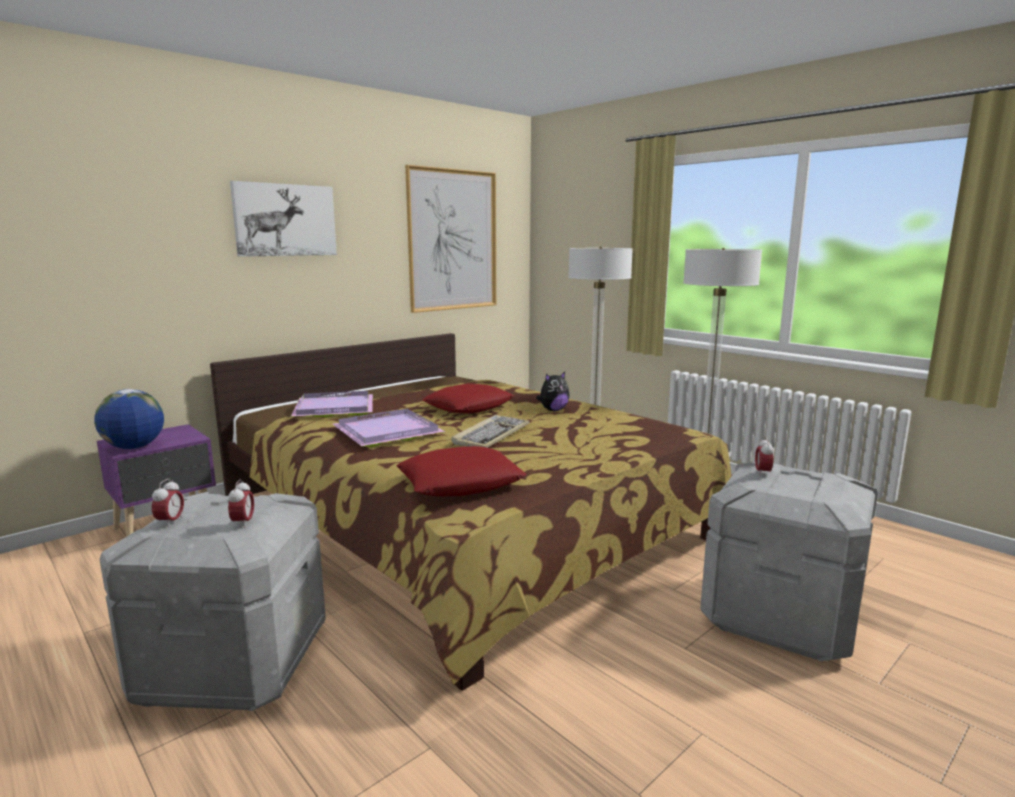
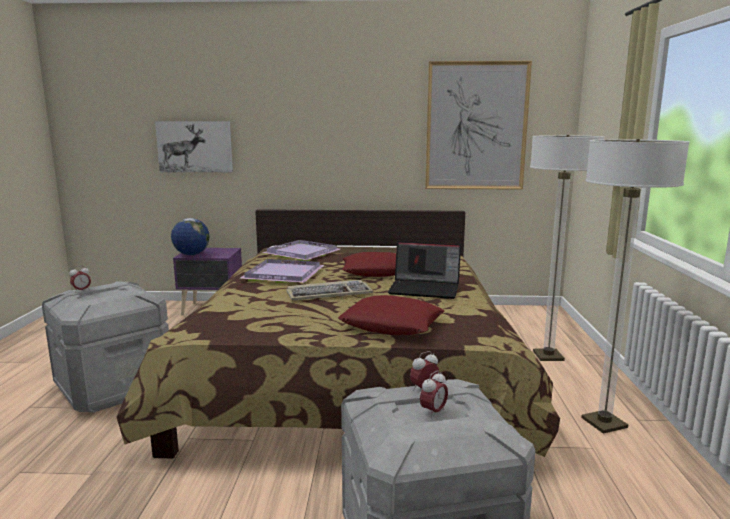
camera: 45 degrees right, 0 degrees up
(243, 523) = (96, 300): alarm clock -> alarm clock (433, 412)
(285, 220) = (318, 111): picture -> picture (195, 146)
(461, 482) = (227, 316): red pillow -> red pillow (392, 324)
(553, 410) = (425, 289): plush toy -> laptop

